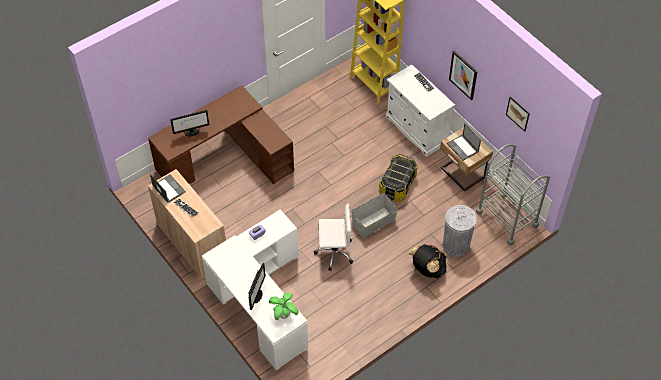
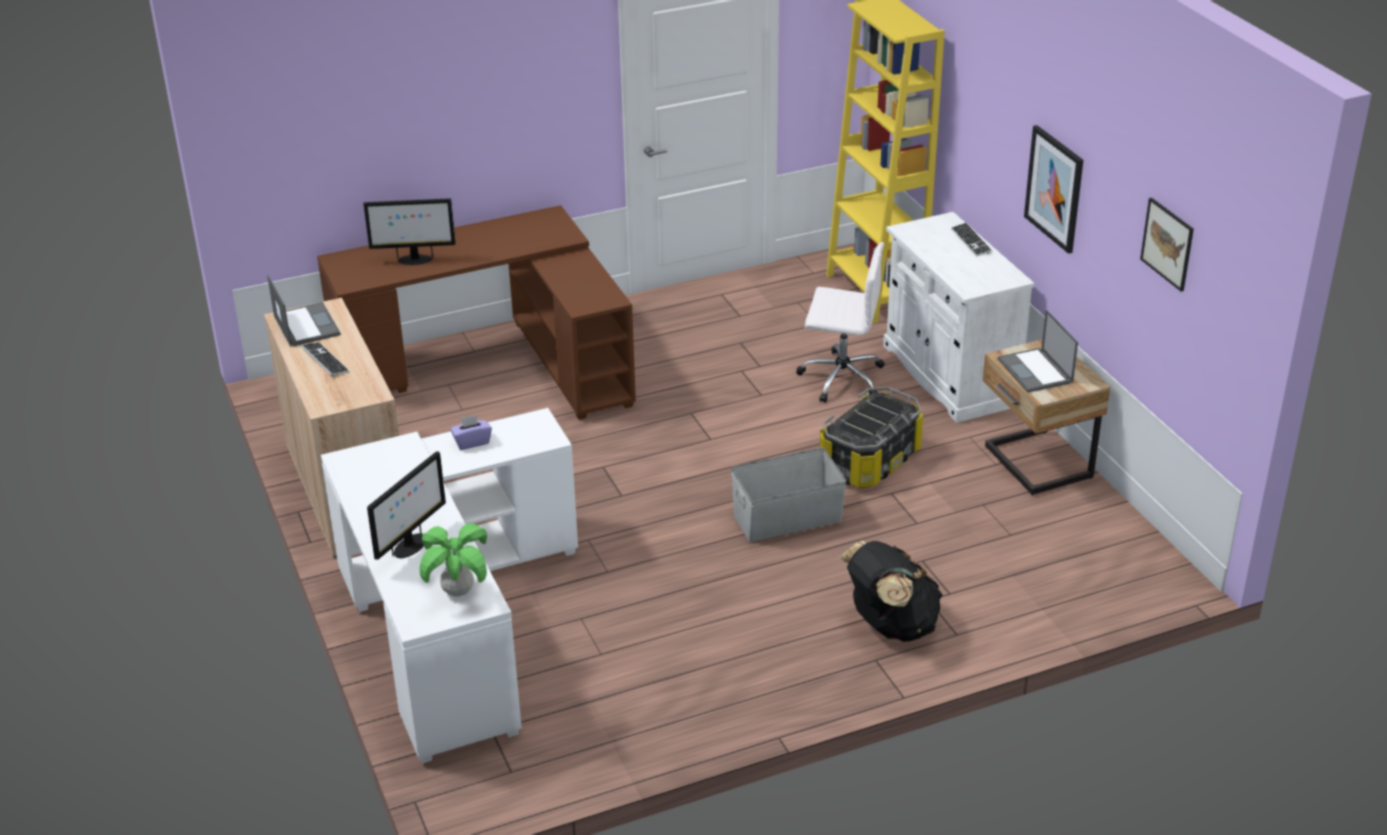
camera: 15 degrees right, 20 degrees down
(334, 252) = (668, 557): white office chair -> white office chair (840, 377)
(456, 245) = (980, 591): grey trash can -> none
(507, 218) = (1128, 561): grey cart -> none

